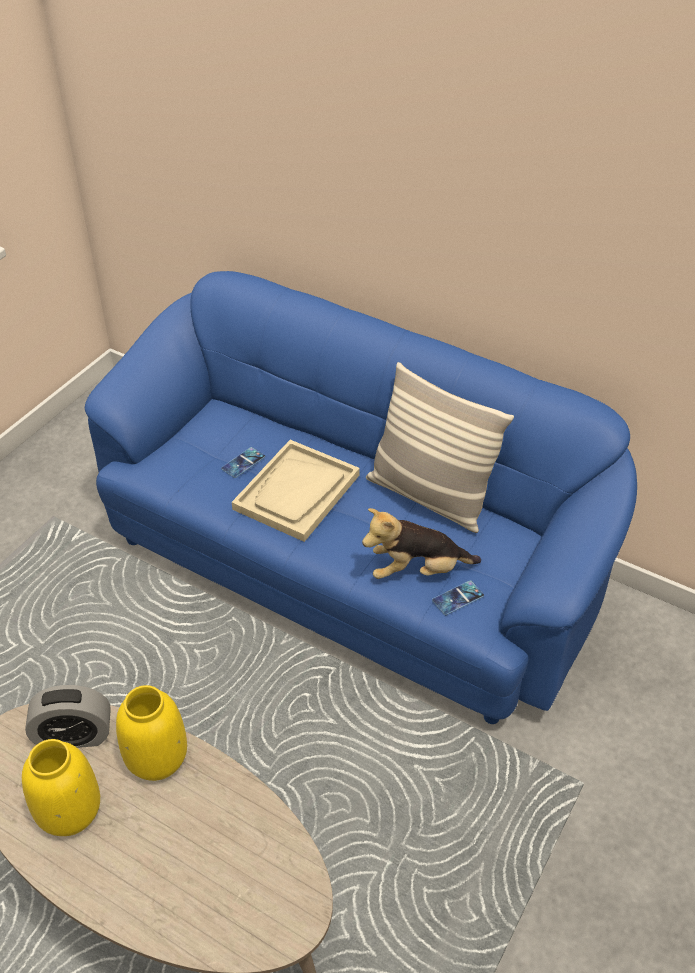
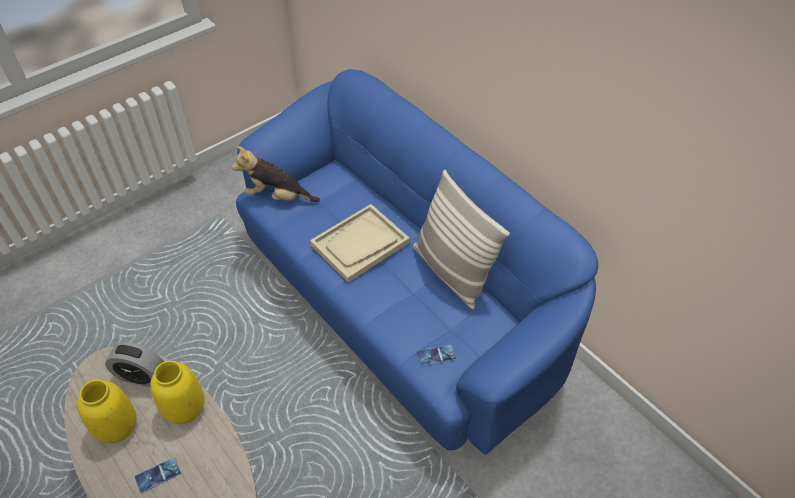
camera: 20 degrees right, 5 degrees up
(243, 463) = (333, 212): phone -> phone (158, 475)
(416, 570) = (417, 326): plush toy -> plush toy (277, 196)

